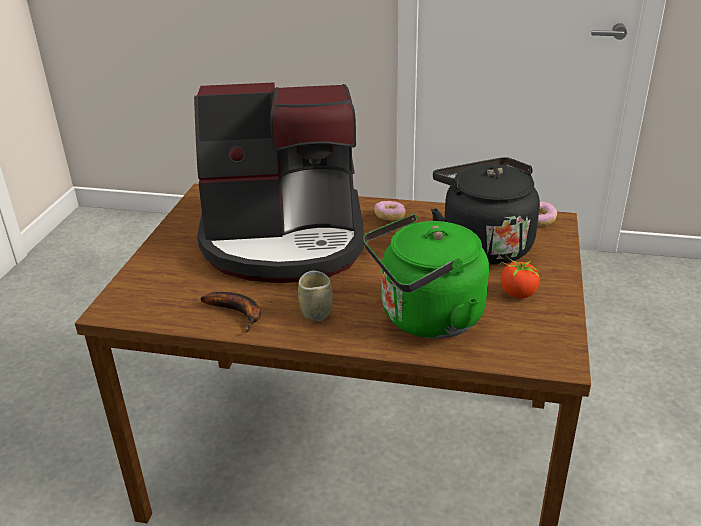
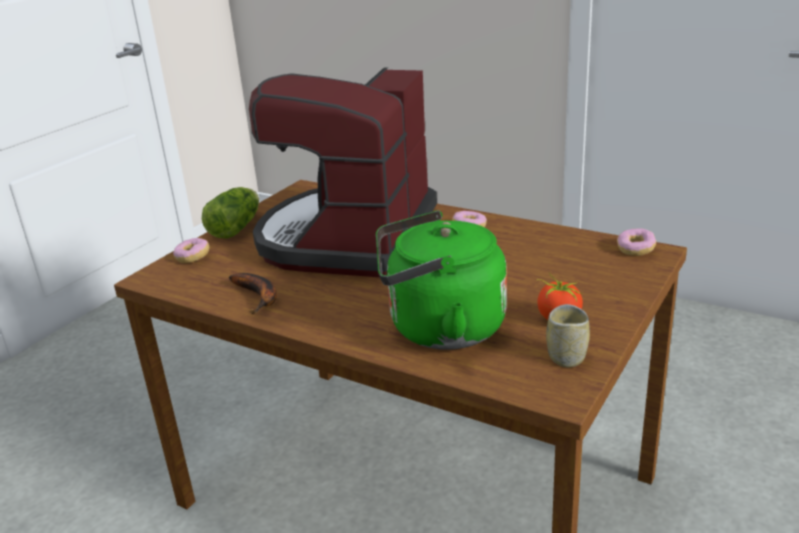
camera: 20 degrees right, 5 degrees down
(141, 281) = (192, 257): none -> donut
(165, 242) = (237, 227): none -> lettuce
(285, 240) = (348, 238): coffee machine -> coffee machine turned 90 degrees clockwise
(316, 313) = (331, 307): cup -> cup (566, 357)
(483, 244) = (552, 266): black kettle -> none

